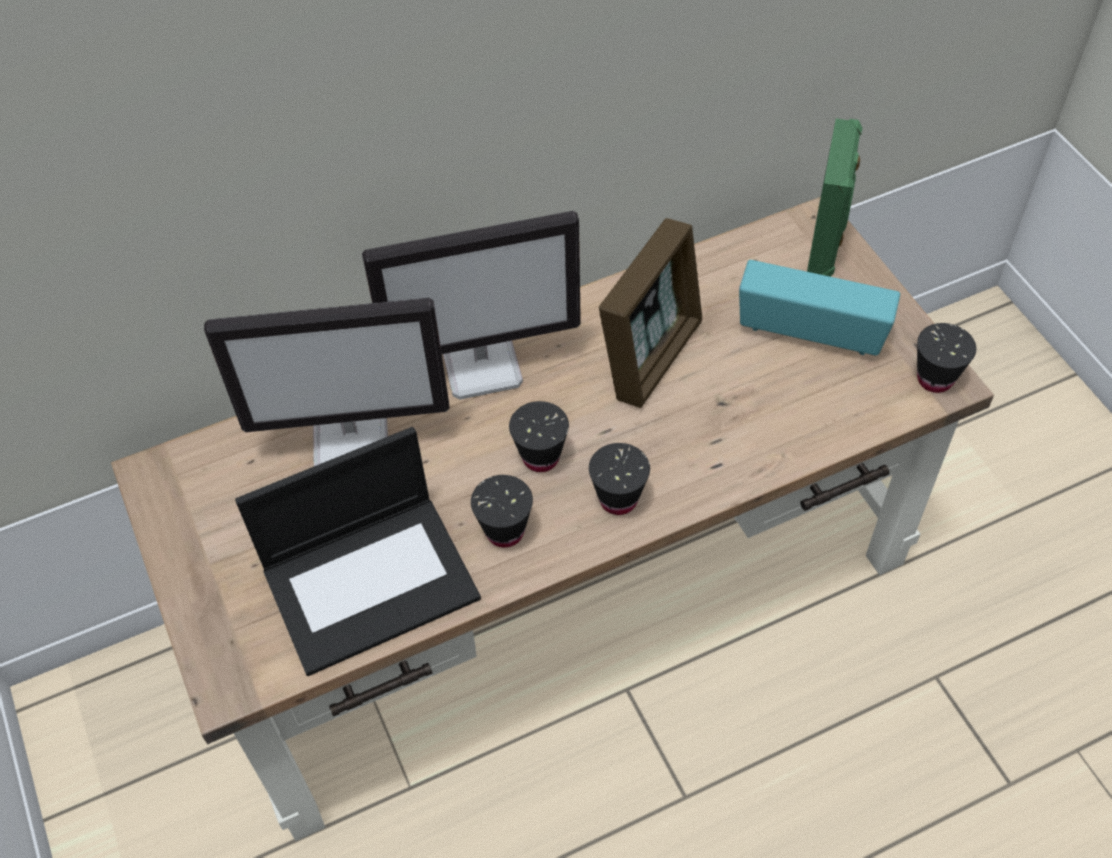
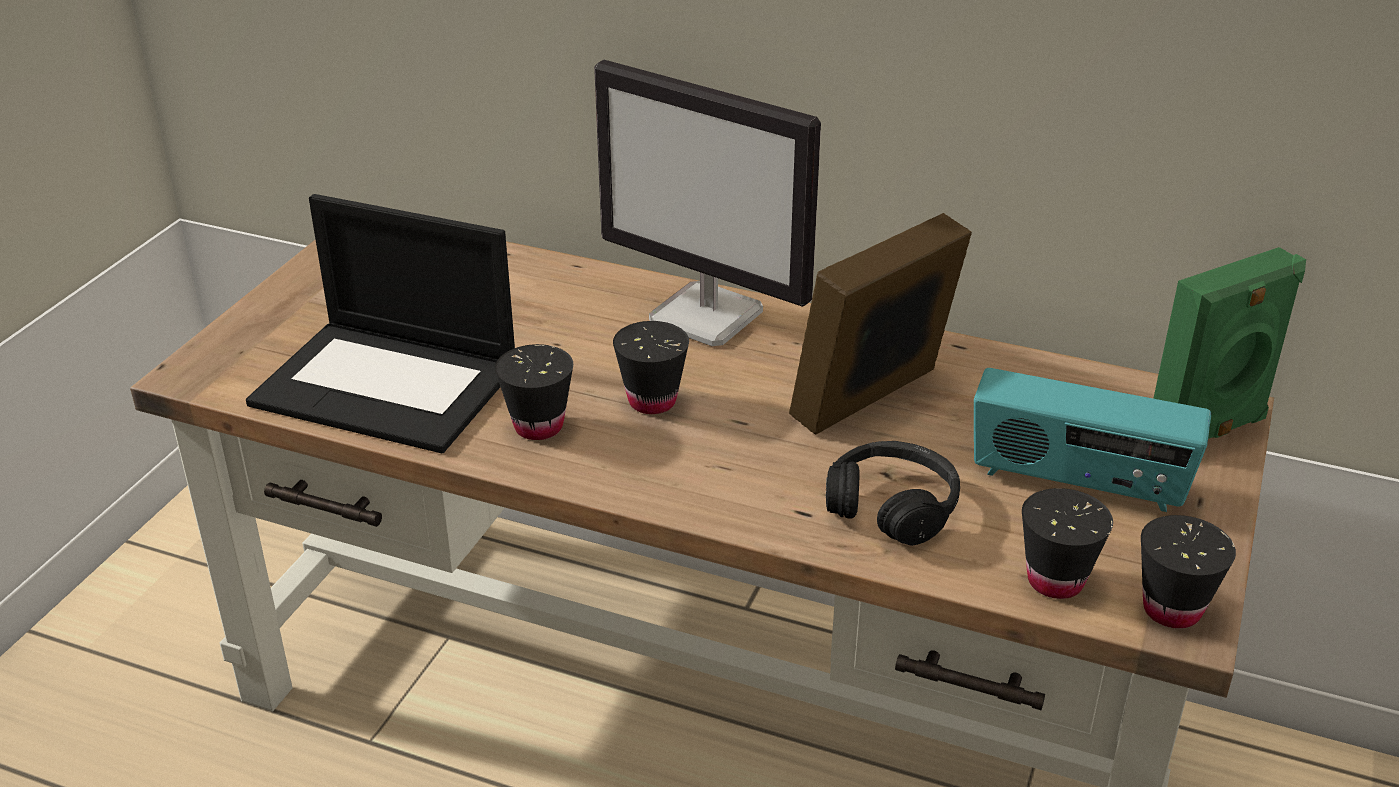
camera: 45 degrees right, 20 degrees down
(353, 439) = (528, 297): monitor -> none
(618, 499) = (669, 472): black cup -> black cup (1055, 581)
(651, 356) = (872, 400): picture frame -> picture frame turned 150 degrees clockwise
(751, 423) = (892, 507): none -> black headphones
(811, 331) = (1077, 483): radio -> radio turned 135 degrees clockwise

